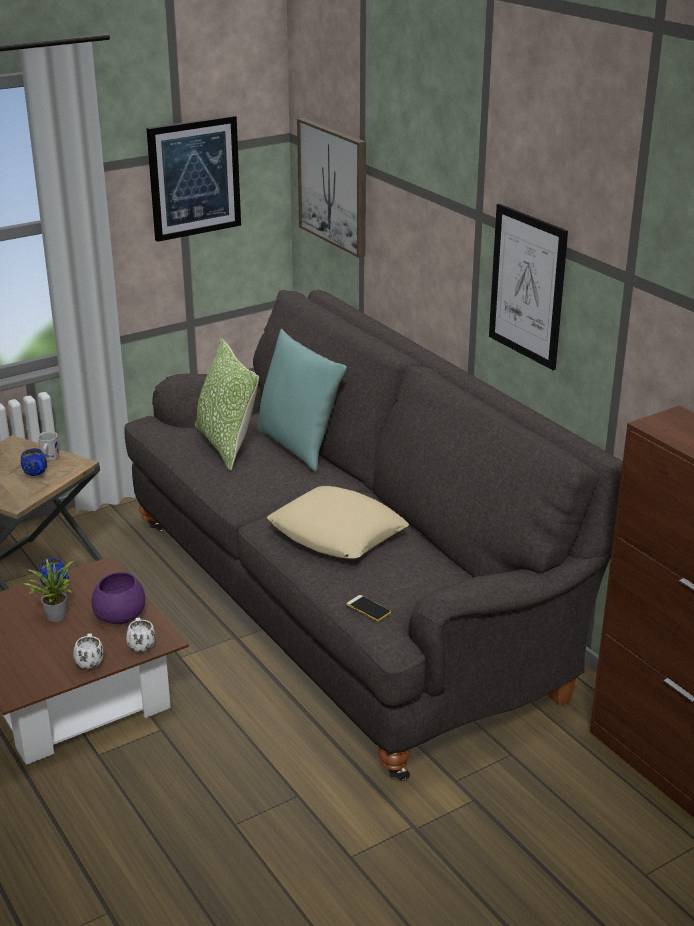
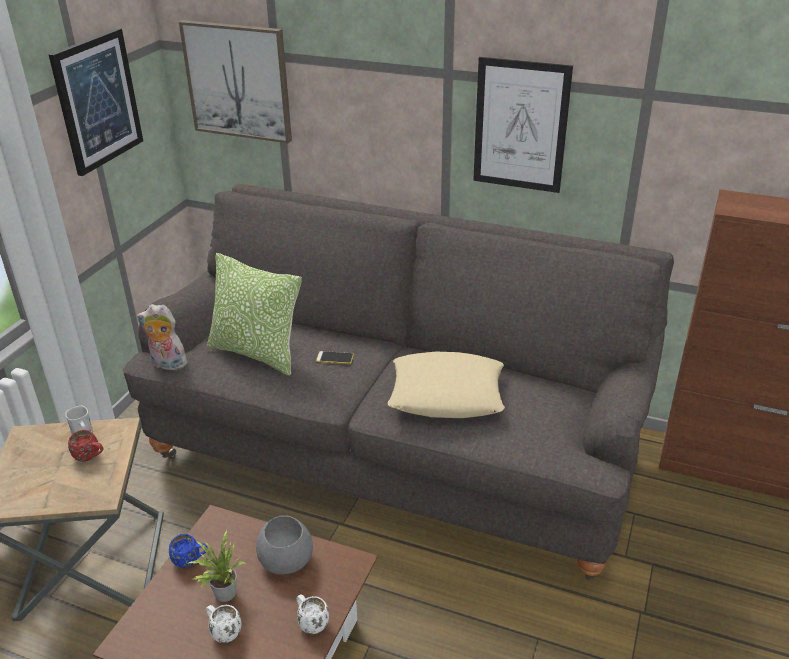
camera: 35 degrees left, 5 degrees up
(37, 475) = (90, 457): blue mug -> red mug
(120, 615) = (285, 559): purple bowl -> grey bowl
(141, 645) = (338, 579): white mug -> white mug (223, 631)
(155, 430) = (167, 364): none -> plush toy
(299, 446) = (315, 330): turquoise pillow -> none
(368, 608) = (551, 450): phone -> phone (335, 358)

